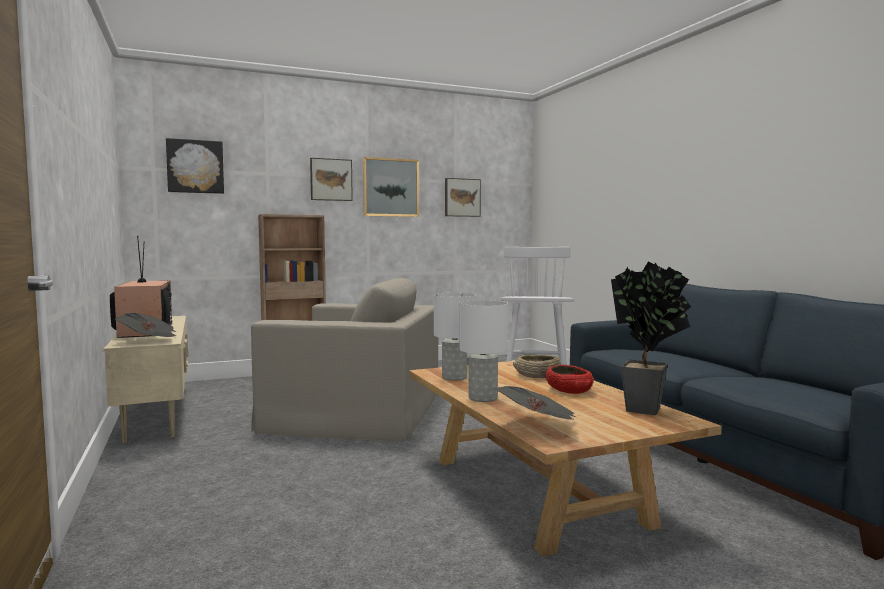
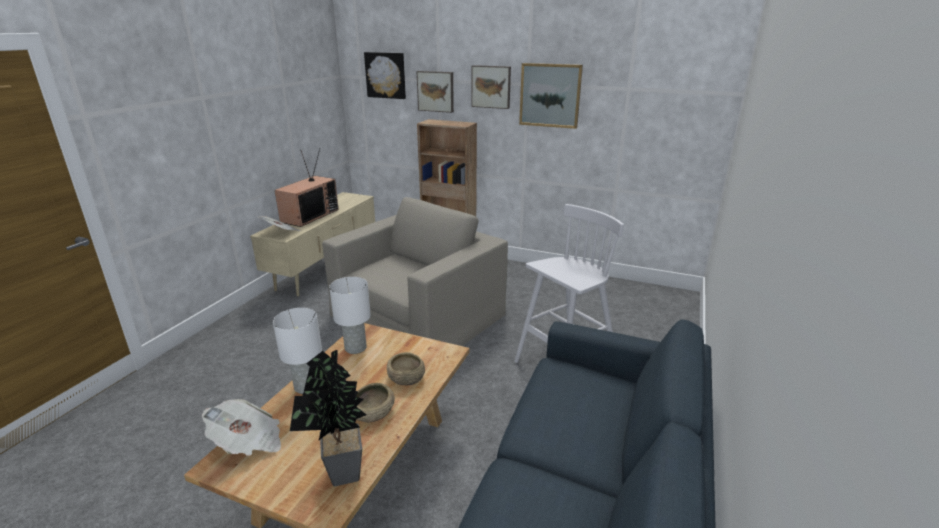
camera: 45 degrees right, 20 degrees up
(356, 410) = (418, 314): beige armchair -> beige armchair turned 105 degrees counterclockwise
(462, 197) = (633, 108): picture -> picture (436, 91)
(569, 390) = (373, 411): red bowl -> beige bowl

